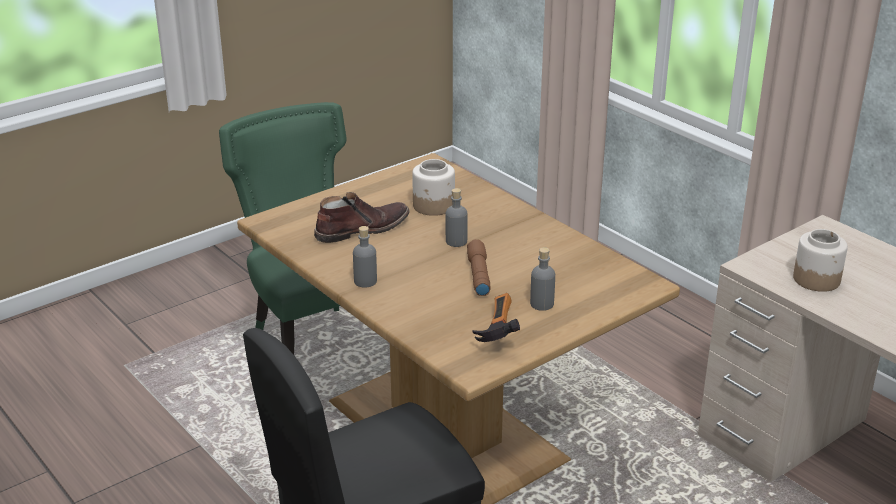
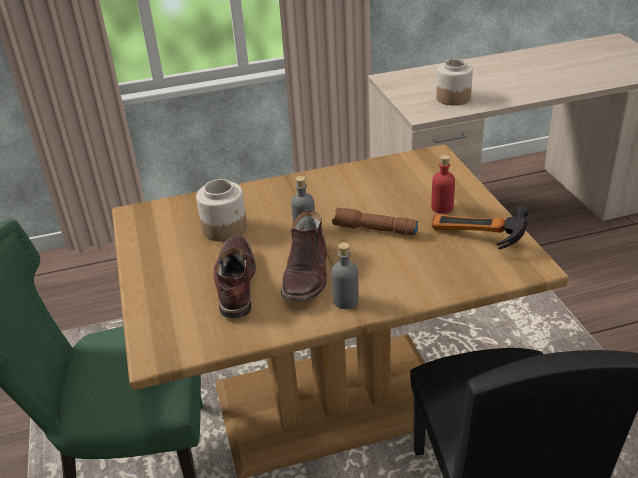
camera: 65 degrees left, 5 degrees up
(391, 257) = (307, 274): none -> brown boot
(541, 304) = (442, 208): grey bottle -> red bottle

